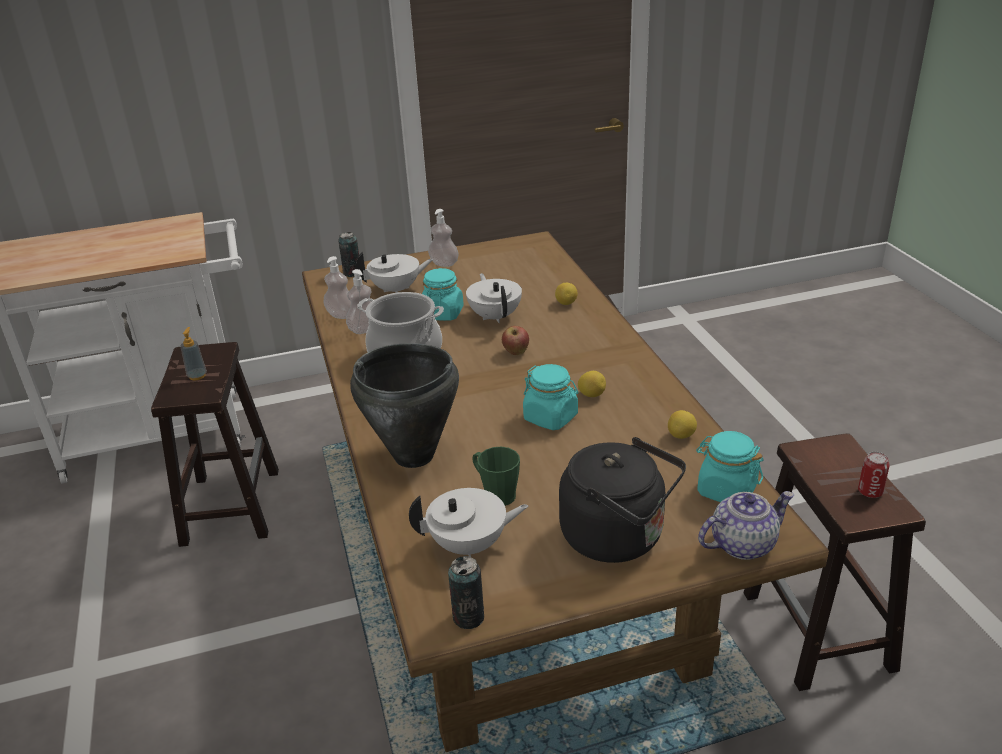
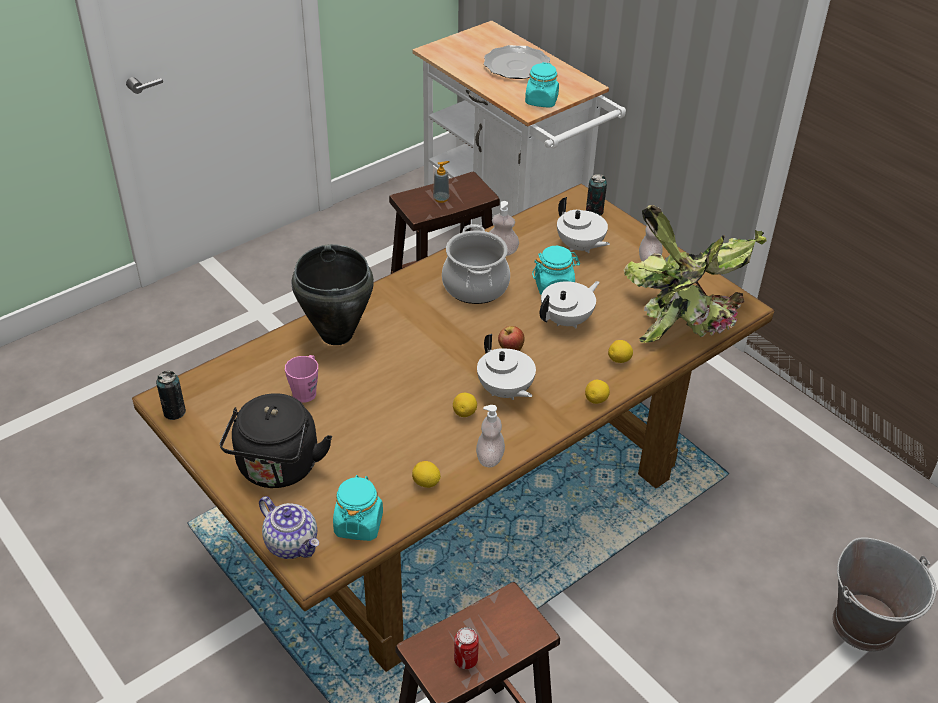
camera: 65 degrees right, 10 degrees up
(100, 245) = (516, 66): none -> plate
(341, 315) = (518, 231): soap dispenser -> soap dispenser (490, 458)
(470, 545) = (244, 393): white teapot -> white teapot (505, 391)
(495, 494) = (306, 390): green mug -> pink mug
(532, 264) = (686, 317): none -> potted plant
(551, 417) = (419, 396): turquoise jar -> turquoise jar (541, 101)
(611, 324) = (596, 400): none -> lemon
(740, 381) = (865, 624): none -> grey bucket

